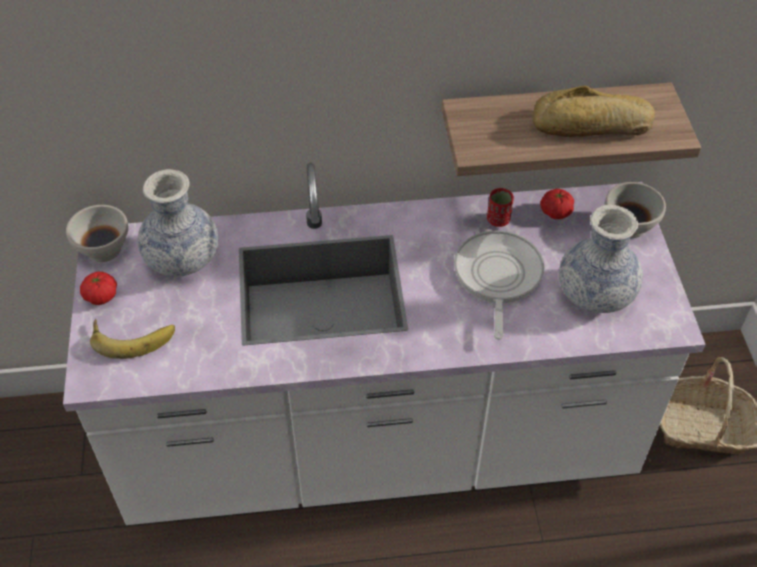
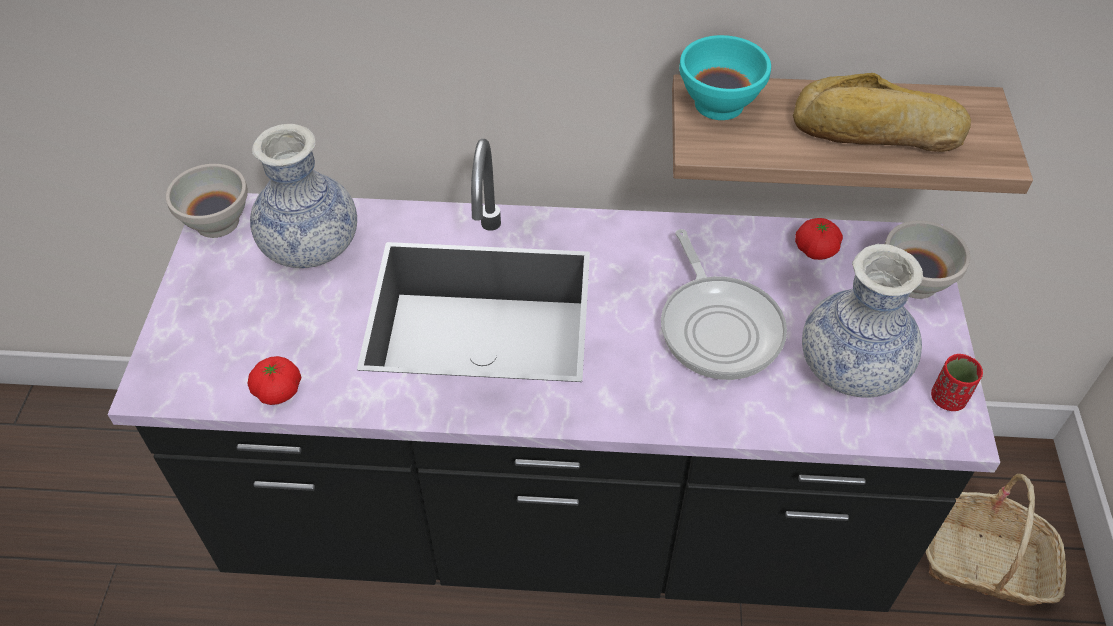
camera: 10 degrees right, 0 degrees up
(101, 296) = (197, 281): tomato -> tomato (278, 391)
(133, 336) = (221, 338): banana -> none
(378, 444) = (556, 517): white counter -> black counter
(480, 119) = (720, 105): none -> turquoise bowl
(497, 277) = (718, 326): frying pan -> frying pan turned 150 degrees clockwise
(498, 220) = (735, 250): red cup -> red cup (948, 398)

